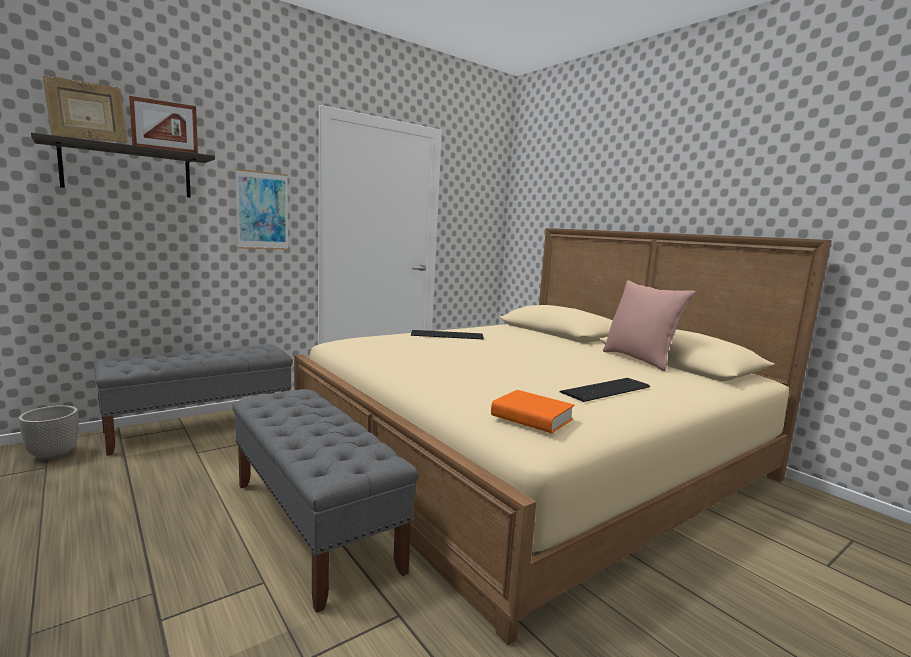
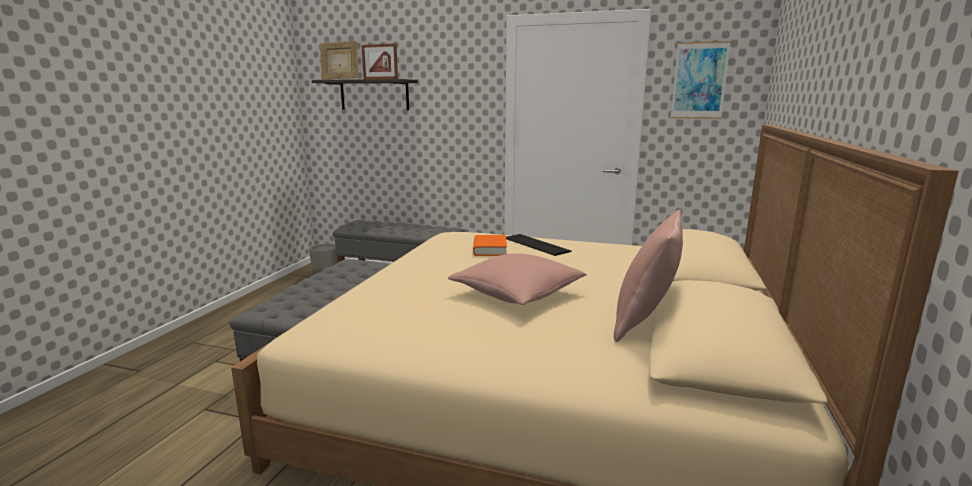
camera: 55 degrees right, 5 degrees up
(262, 210) = (458, 117): picture -> picture (699, 80)
(531, 418) = (339, 319): orange book -> orange book (489, 250)
(553, 365) = (517, 294): none -> pink pillow
(608, 390) = (470, 329): keyboard -> none

